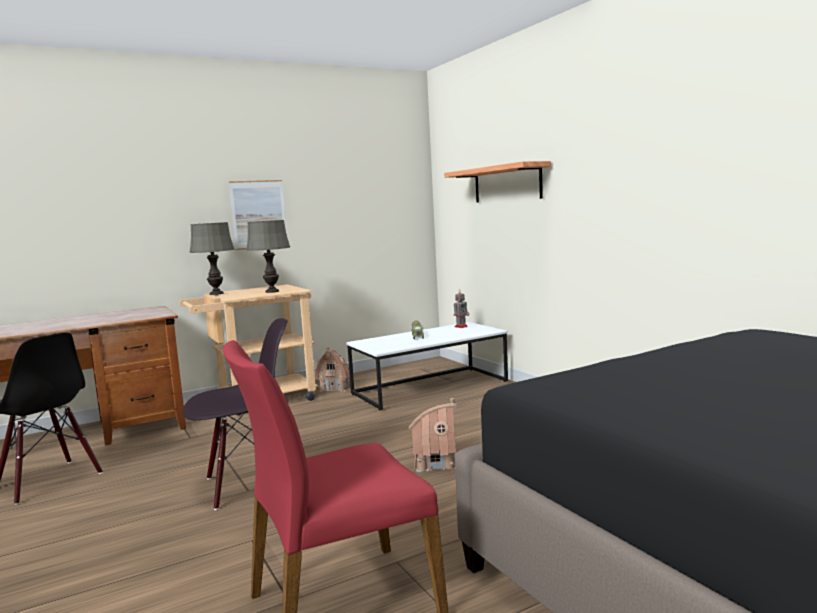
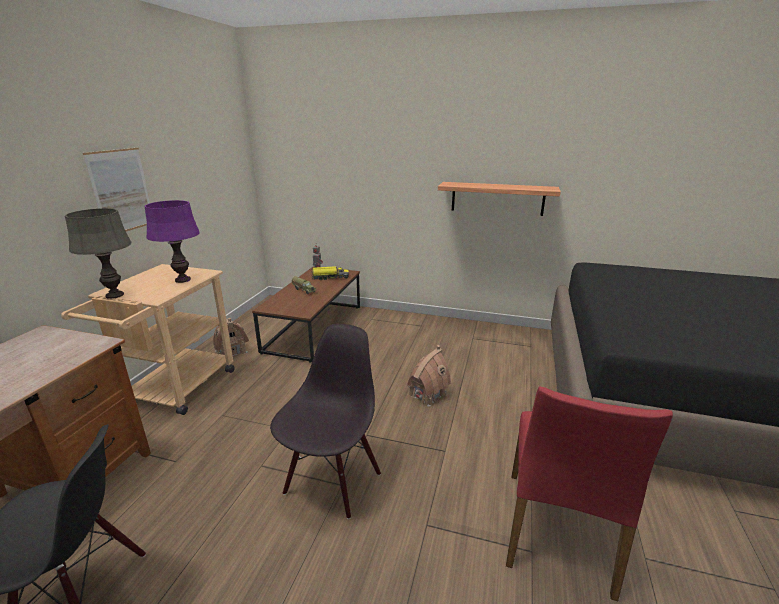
camera: 45 degrees left, 15 degrees up
(272, 291) = (183, 280): grey table lamp -> purple table lamp
(430, 388) = (314, 328): white coffee table -> brown coffee table
(463, 331) = (330, 278): none -> toy truck
(507, 183) = (356, 154): shelf -> shelf (497, 198)

